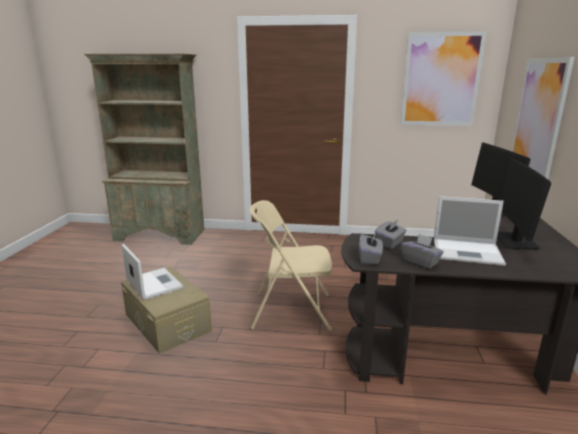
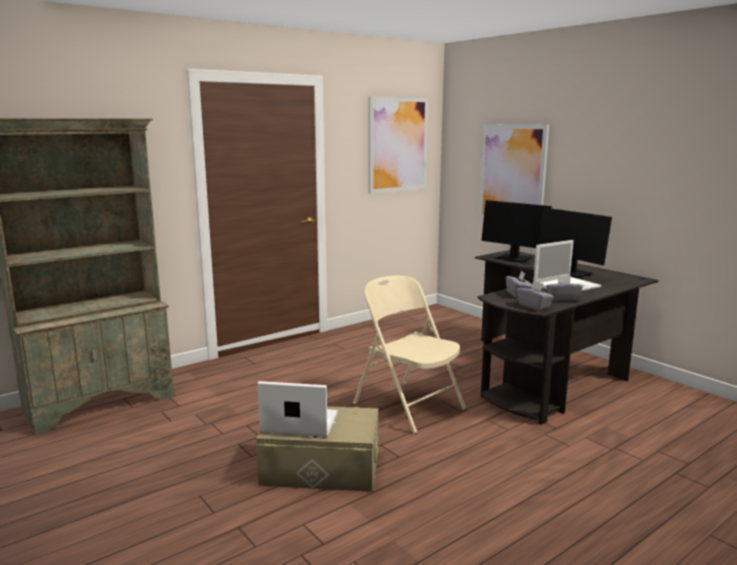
camera: 45 degrees left, 5 degrees down
(292, 311) = (409, 406): beige chair -> beige chair turned 90 degrees clockwise

